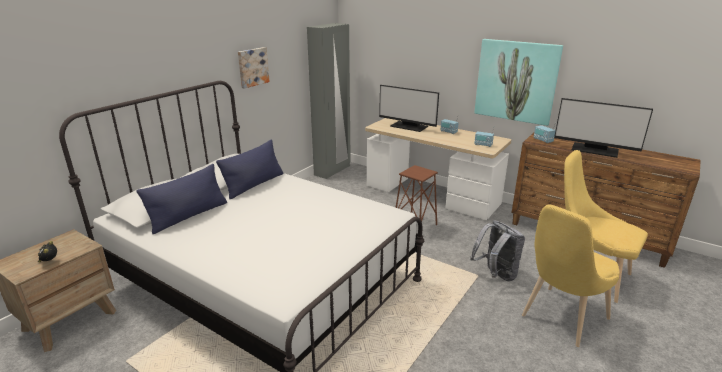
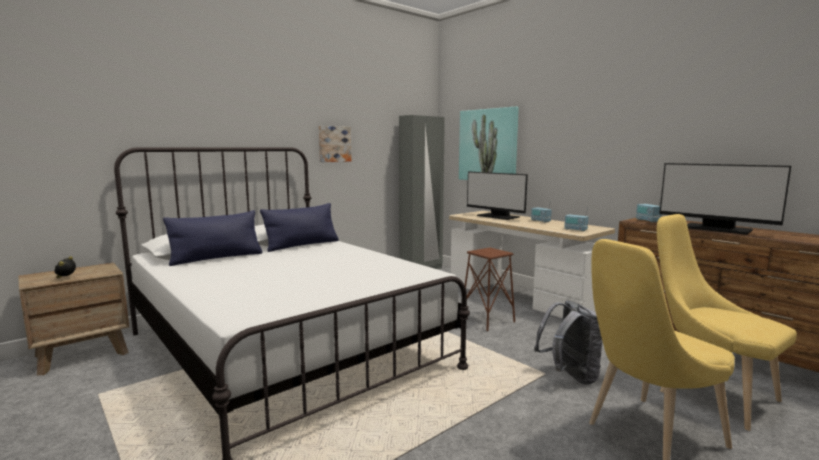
camera: 15 degrees right, 15 degrees down
(516, 81) = (617, 158): picture -> picture (488, 145)

